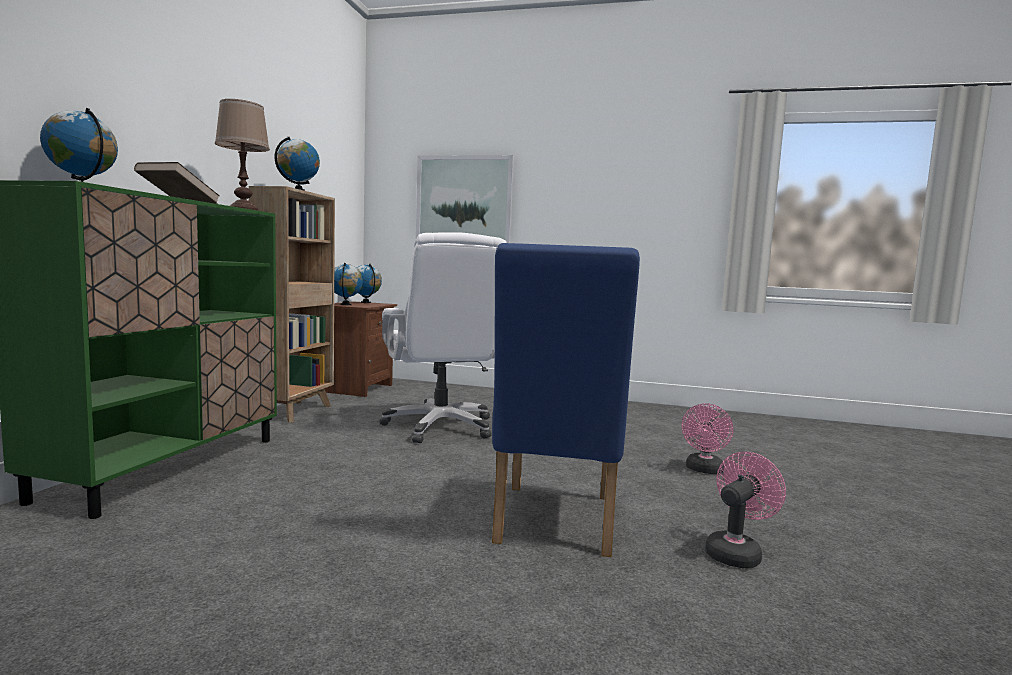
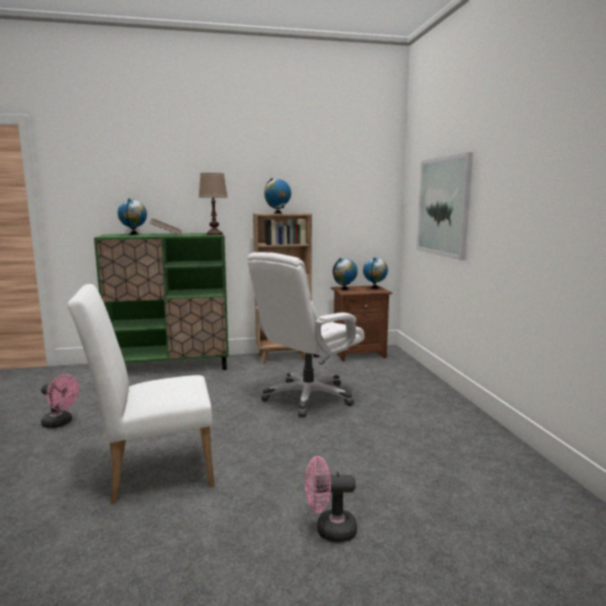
camera: 65 degrees right, 5 degrees up
(553, 524) = (153, 474): blue chair -> white chair
(736, 552) = (136, 561): pink fan -> pink fan (61, 423)

